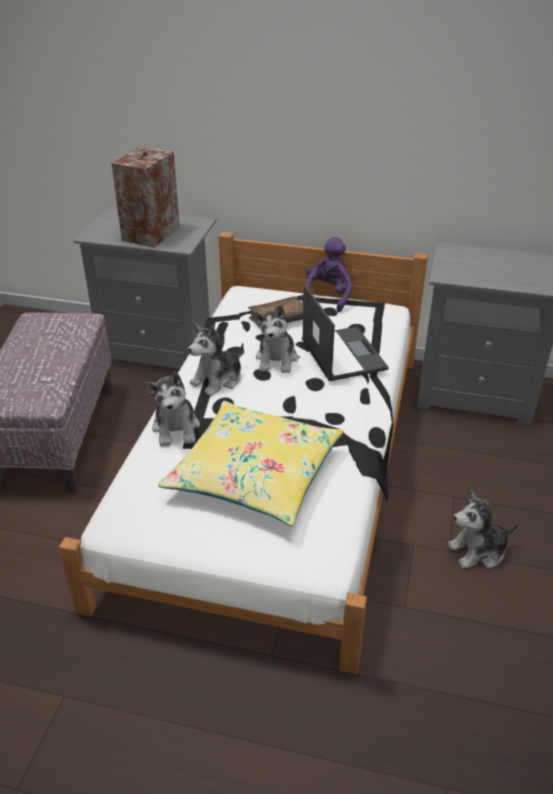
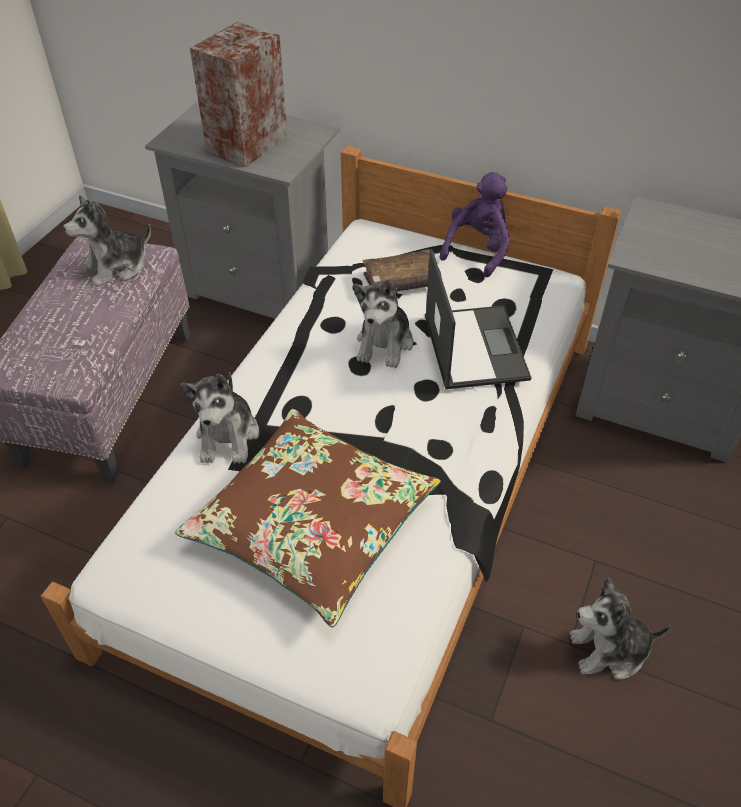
camera: 10 degrees right, 10 degrees up
(218, 380) = (300, 367): plush toy -> plush toy (116, 267)
(255, 474) = (312, 524): yellow pillow -> brown pillow

